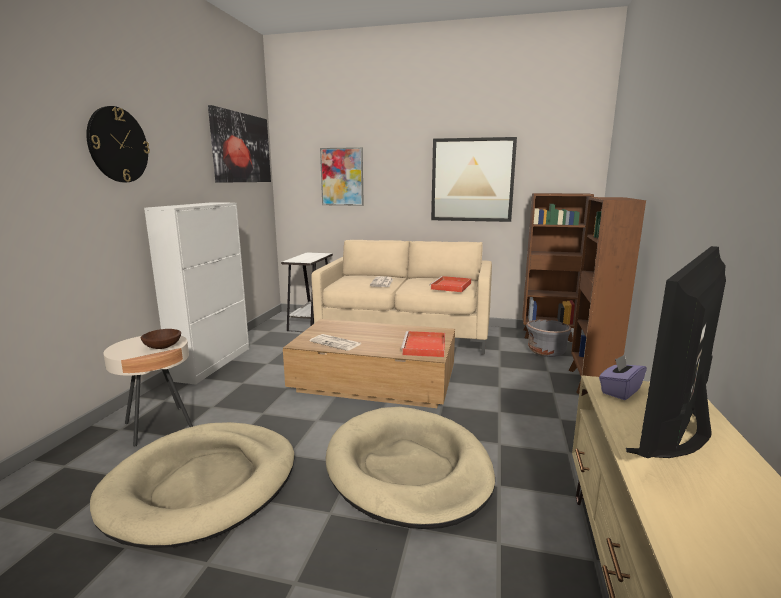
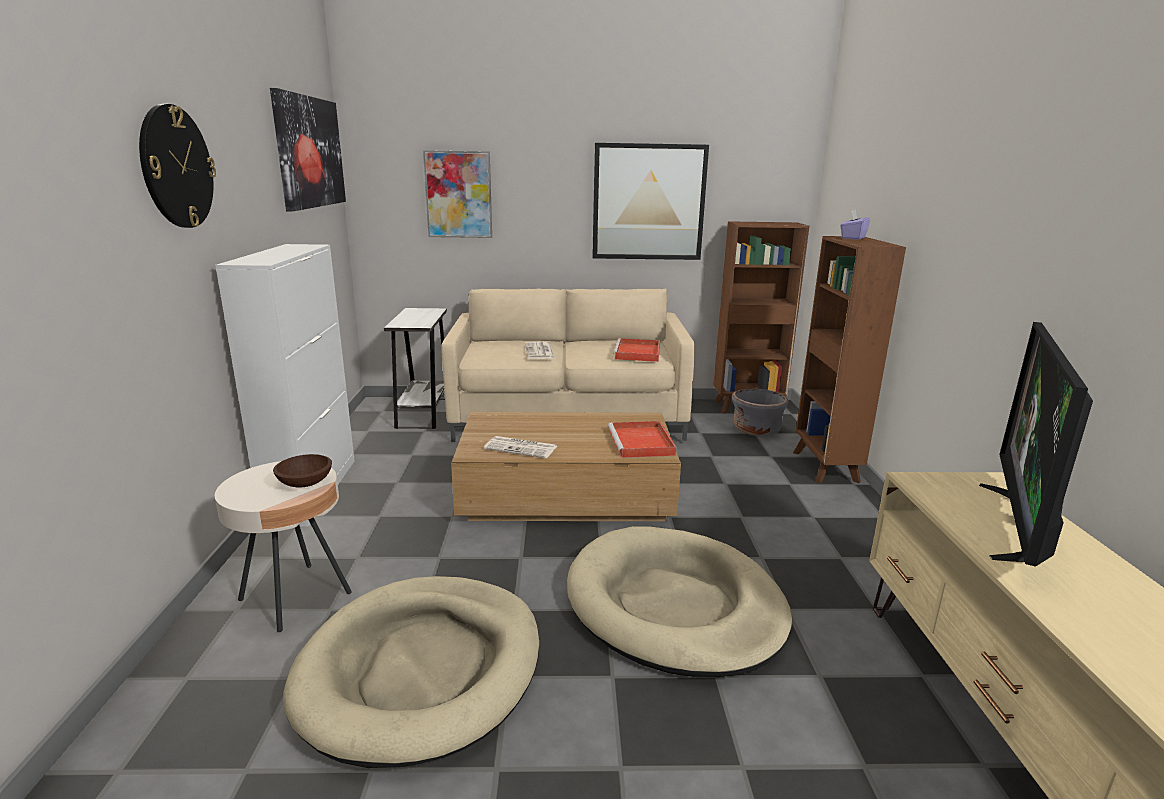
camera: 15 degrees left, 5 degrees up
(620, 391) = (938, 487): purple tissue box -> purple tissue box (852, 238)

